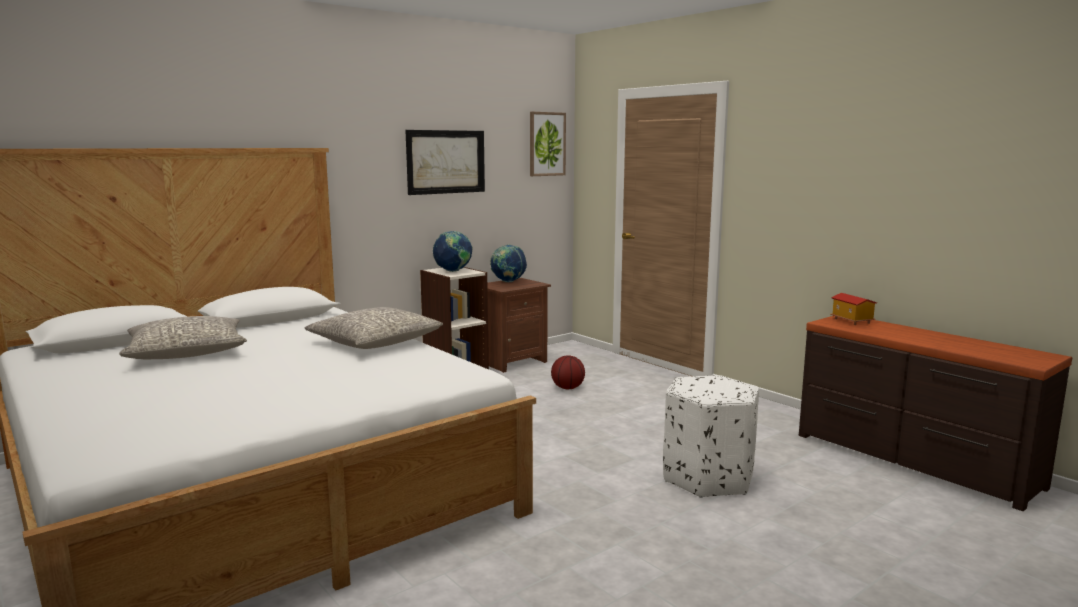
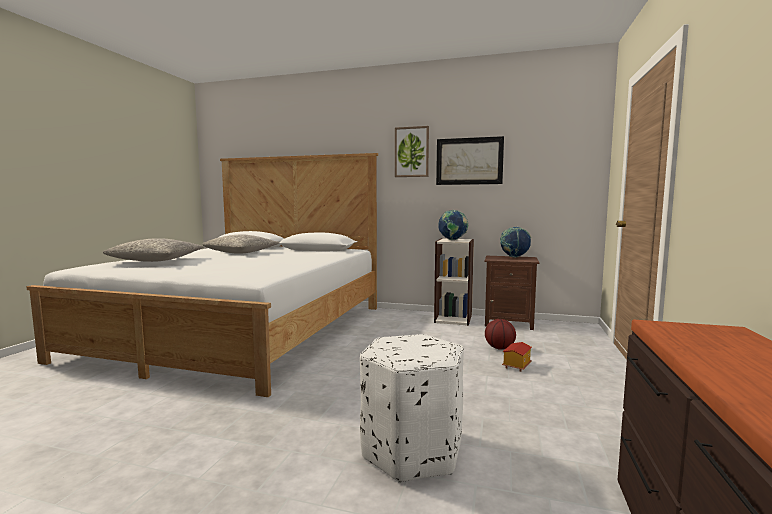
camera: 55 degrees right, 5 degrees down
(375, 342) = (298, 261): grey pillow -> grey pillow (157, 260)
(546, 144) = (575, 144): picture -> picture (411, 152)
(851, 321) = (718, 335): toy house -> toy house (516, 365)

